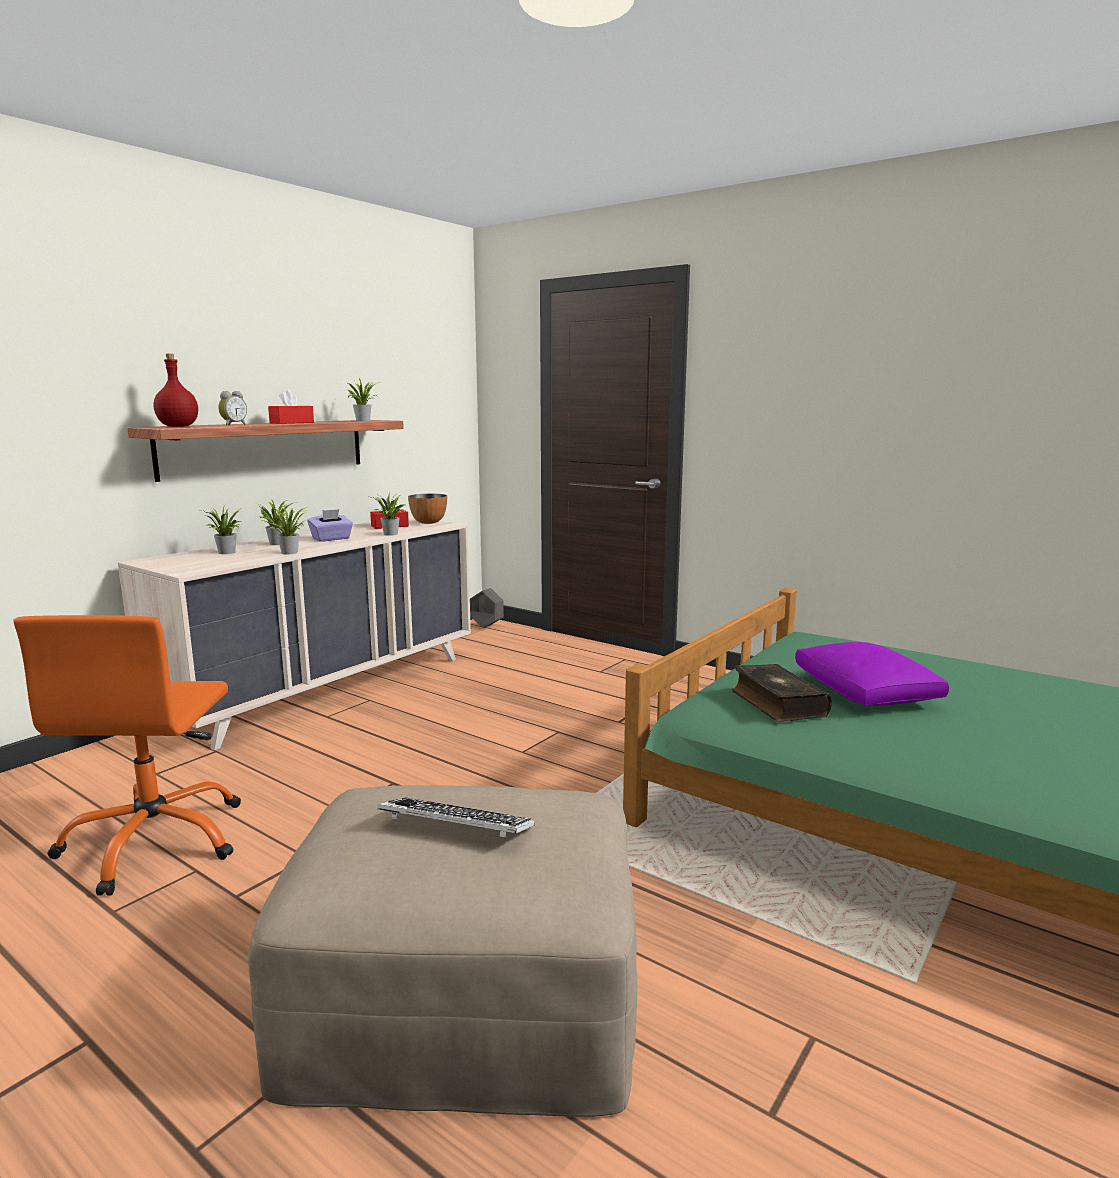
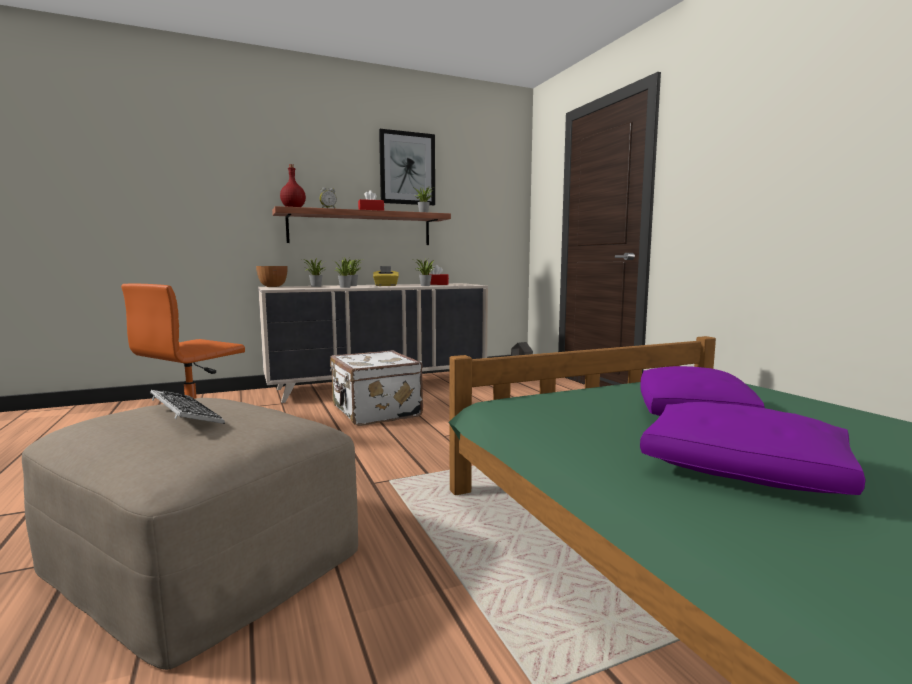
camera: 30 degrees right, 5 degrees down
(325, 349) = (407, 168): none -> picture
(331, 539) = (386, 285): purple tissue box -> yellow tissue box
(384, 735) = (374, 412): none -> white suitcase
(429, 522) = (465, 284): bowl -> bowl (273, 286)
(777, 704) = (585, 408): book -> none
(976, 748) = (745, 470): none -> purple pillow

